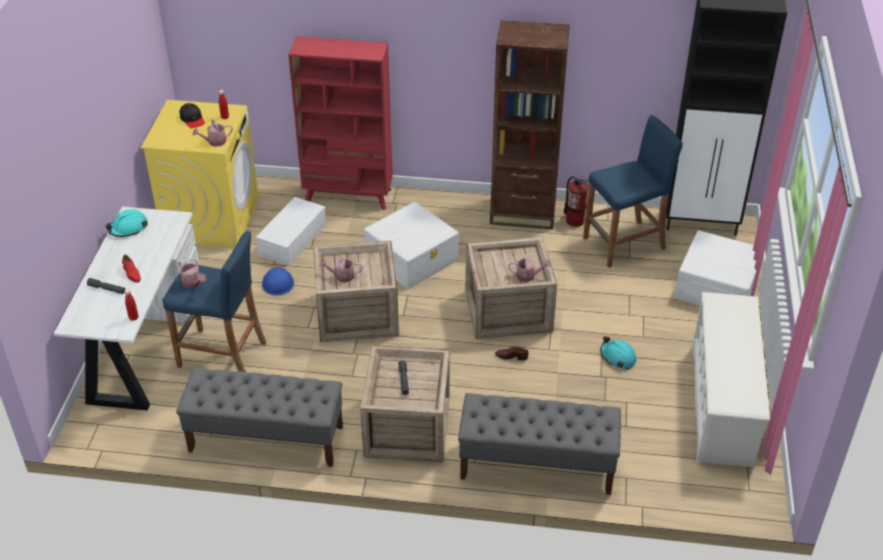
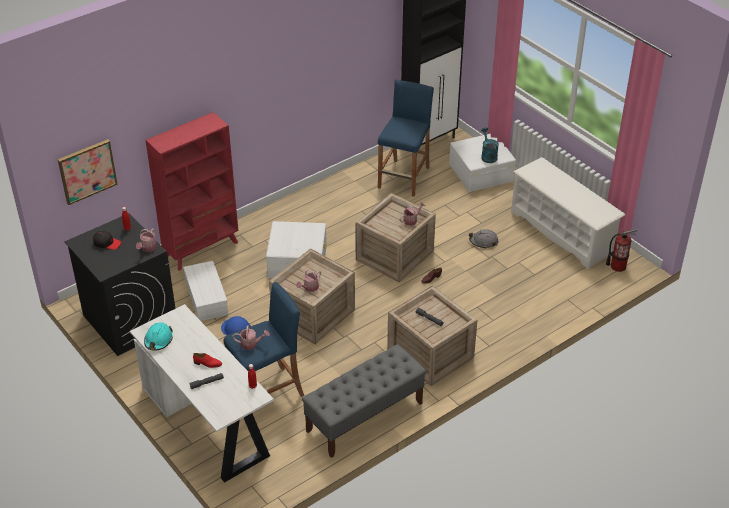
camera: 45 degrees left, 0 degrees up
(211, 219) = (129, 320): yellow washing machine -> black washing machine
(226, 41) = (87, 171): none -> picture
(523, 213) = (324, 194): brown bookcase -> none
(536, 465) = (520, 324): grey bench -> none
(575, 220) = (359, 181): fire extinguisher -> fire extinguisher (618, 266)
(618, 357) = (483, 242): turquoise hard hat -> grey hard hat
(720, 266) = (488, 155): none -> turquoise watering can

